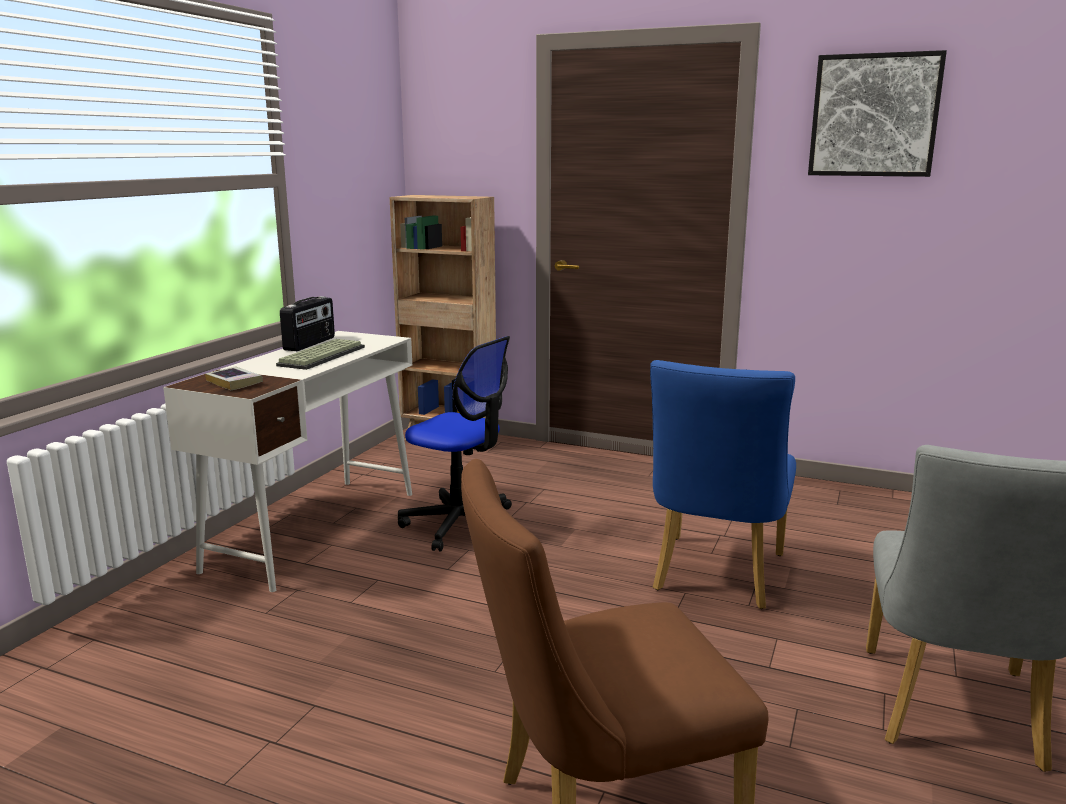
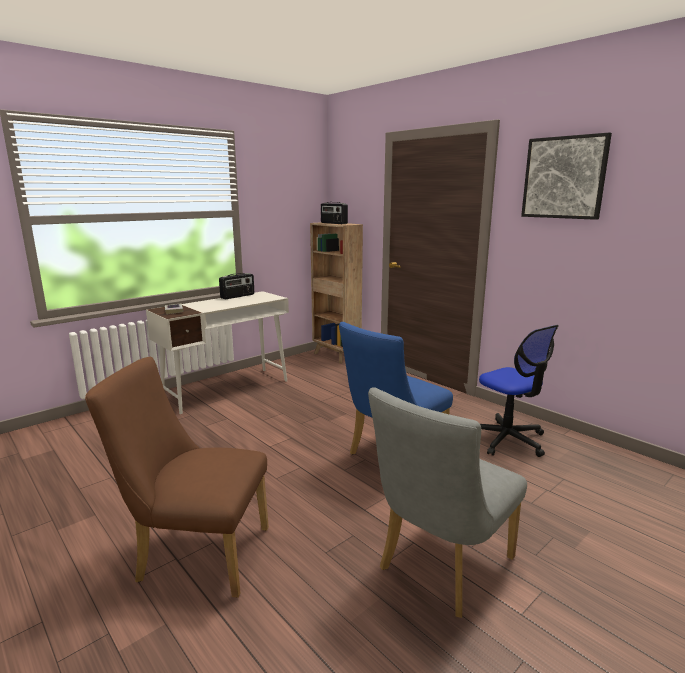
camera: 25 degrees right, 0 degrees up
(321, 356) = (231, 302): keyboard -> none
(439, 196) = (333, 223): none -> radio
(461, 524) = (293, 400): office chair -> office chair (508, 439)

